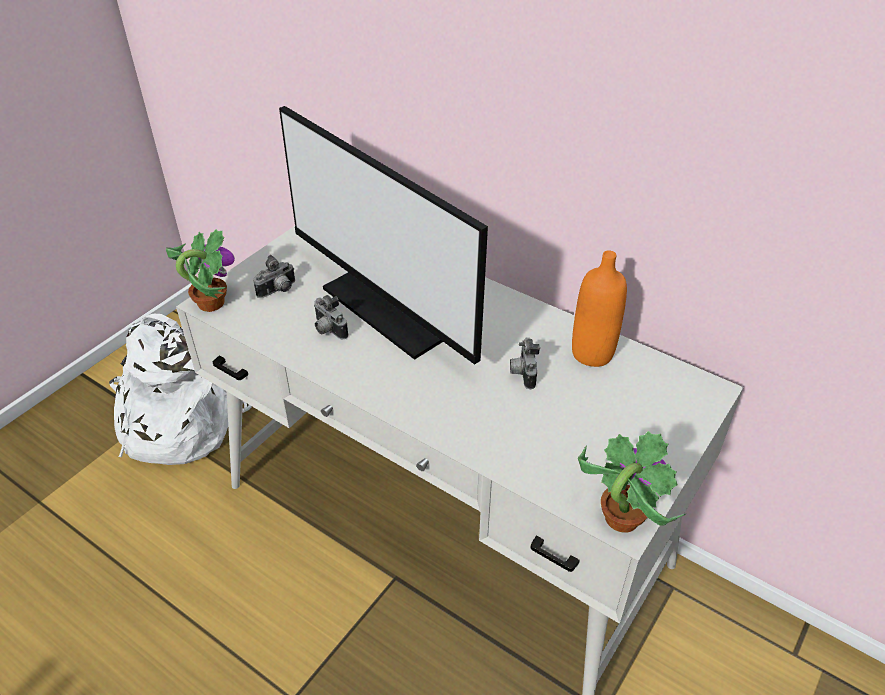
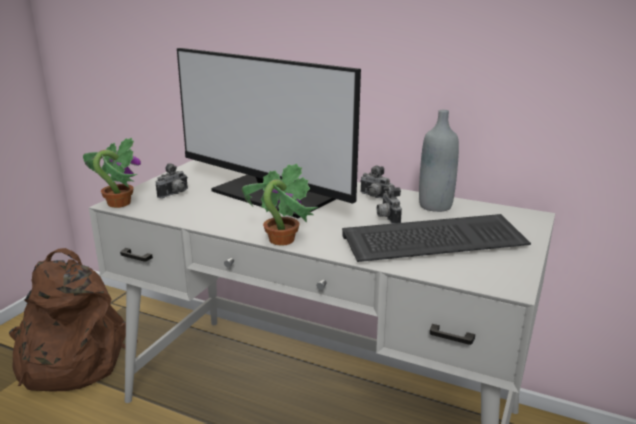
camera: 10 degrees left, 20 degrees down
(176, 420) = (69, 360): white backpack -> brown backpack
(328, 330) = (222, 209): camera -> camera (374, 197)
(561, 431) = (432, 243): none -> keyboard
(592, 353) = (435, 206): orange bottle -> grey bottle
(620, 518) = (505, 283): potted plant -> potted plant (280, 240)

